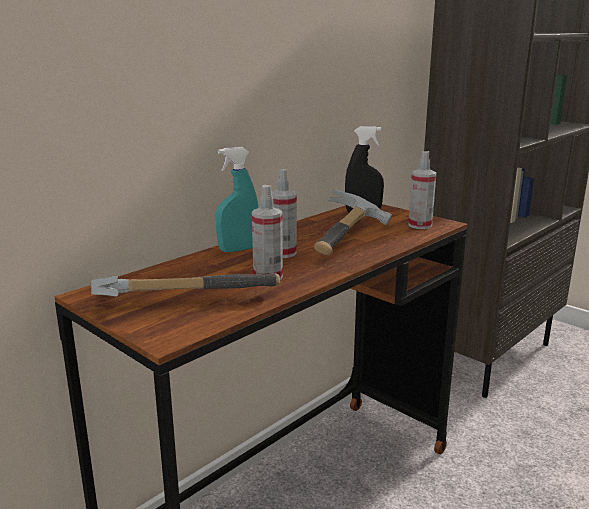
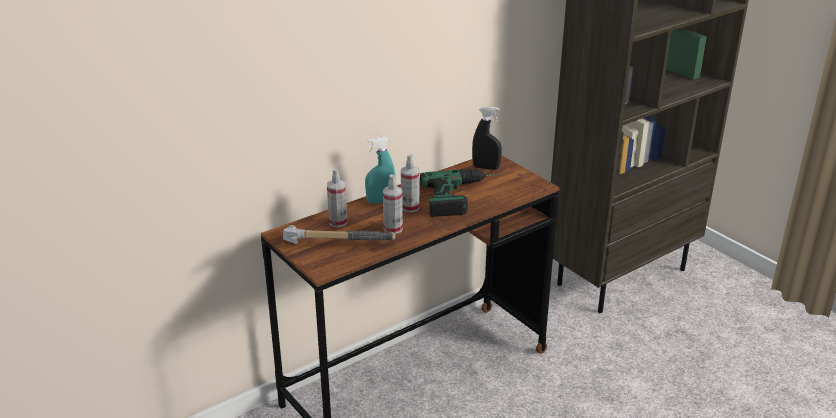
camera: 10 degrees right, 10 degrees up
(352, 238) = (464, 196): hammer -> power drill
(420, 225) = (521, 186): spray bottle -> spray bottle (338, 222)

